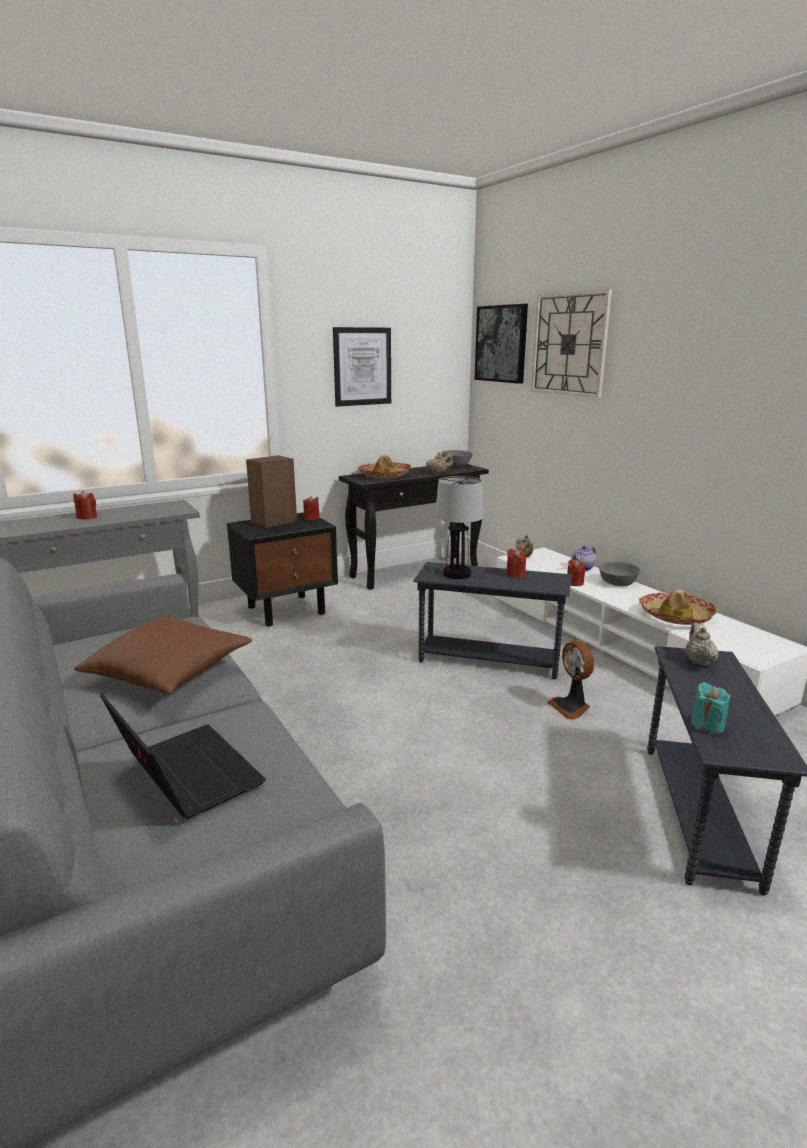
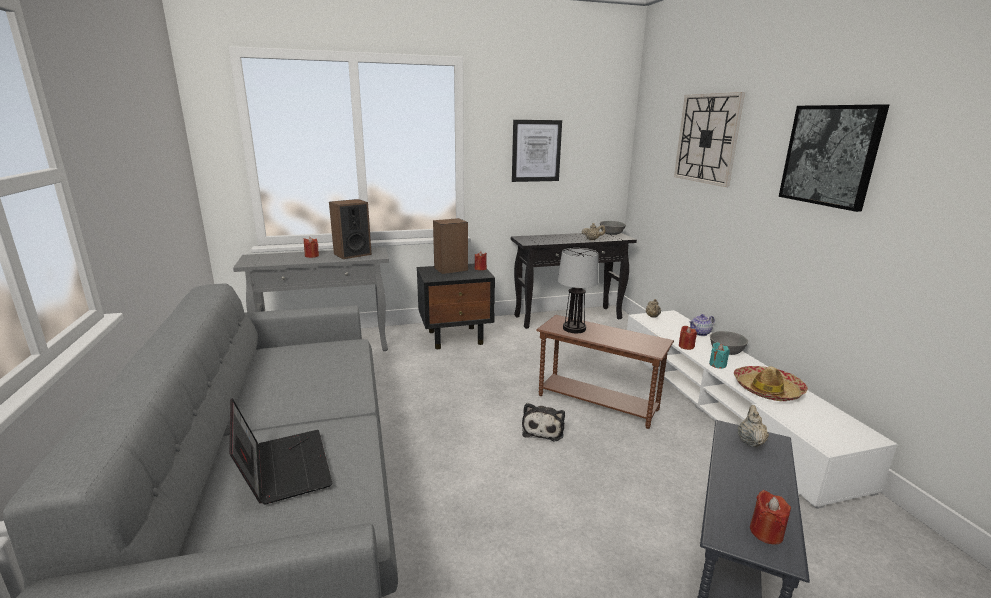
camera: 15 degrees right, 0 degrees up
(144, 511) = (352, 254): none -> speaker
(169, 672) = (319, 382): brown pillow -> none
(384, 476) = (546, 239): hat -> none
(440, 698) = (543, 429): none -> plush toy
(489, 660) = (597, 402): grey side table -> brown side table
(501, 344) = (655, 135): picture -> picture (830, 155)
(515, 575) = (623, 335): red candle -> red candle (766, 532)
(571, 707) = (651, 456): fan -> none
(707, 725) = (725, 508): turquoise candle -> turquoise candle (717, 365)

